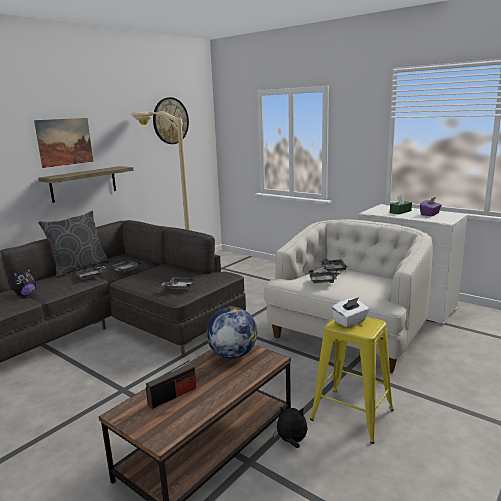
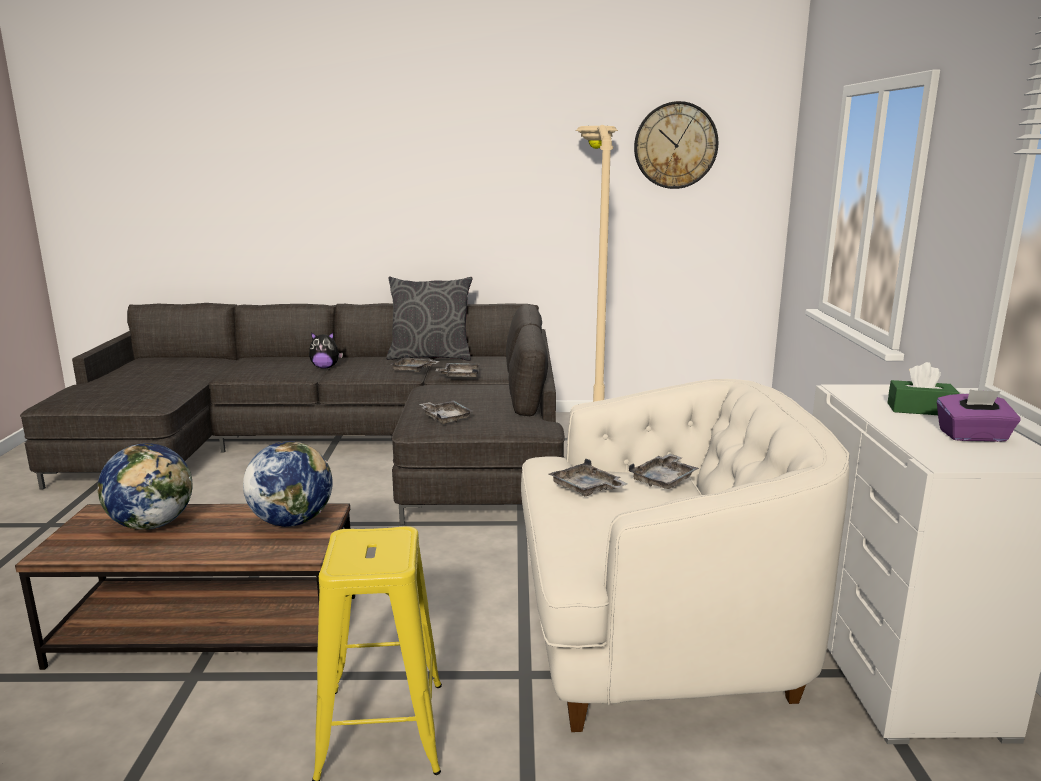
camera: 50 degrees right, 0 degrees up
(65, 142) = (461, 168): picture -> none
(84, 184) = (483, 235): shelf -> none
(172, 396) = (152, 524): radio -> globe
(291, 441) = (262, 694): plush toy -> none
(350, 321) = (375, 543): white tissue box -> none

